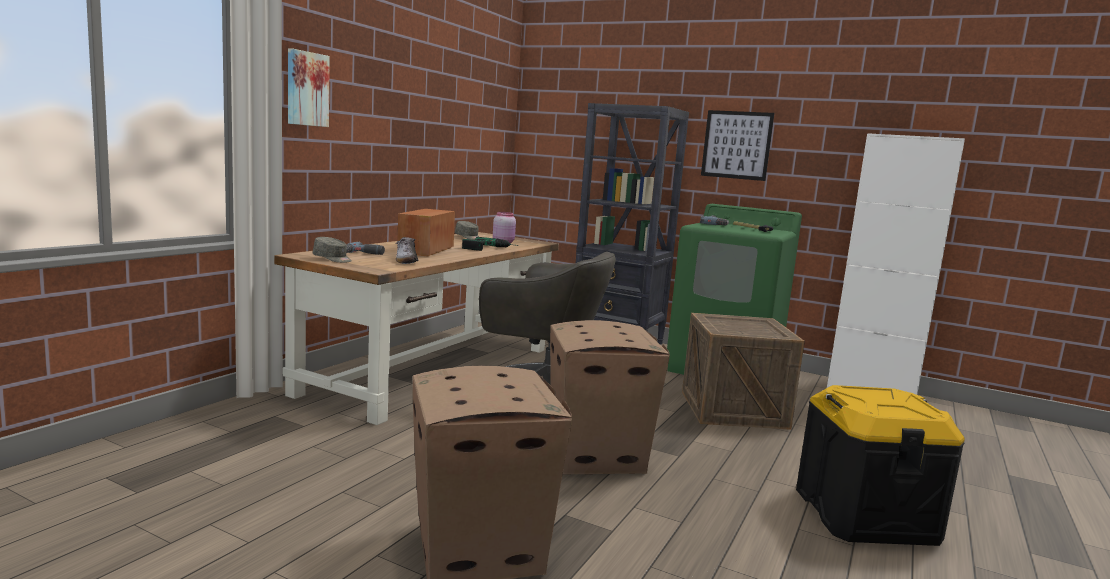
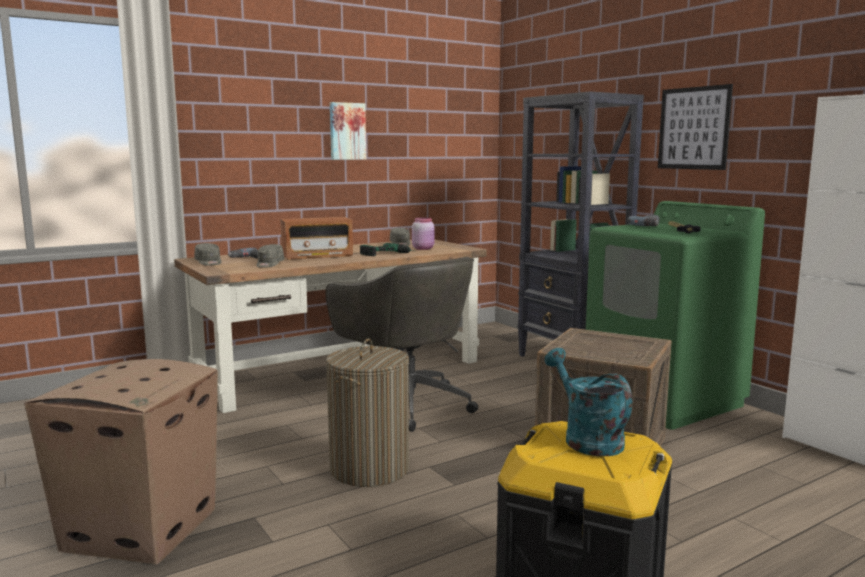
camera: 30 degrees right, 0 degrees up
(306, 89) = (217, 115): picture -> picture (347, 131)
(406, 260) = (269, 264): shoe -> grey cap
(426, 250) = (317, 256): radio -> radio turned 150 degrees counterclockwise
(596, 455) = (369, 468): cardboard box -> laundry basket
(873, 395) = (586, 438): none -> turquoise watering can

